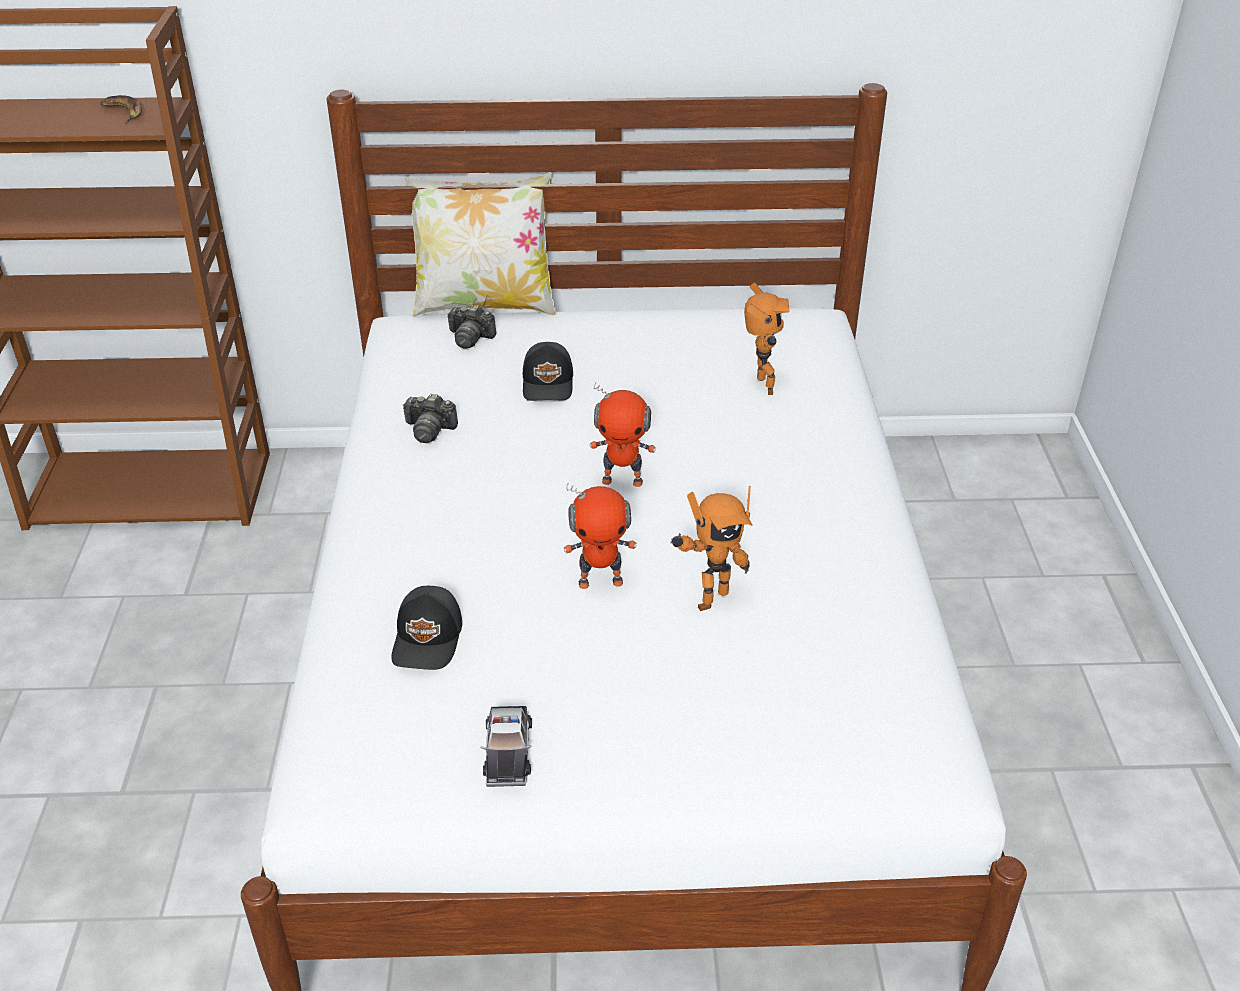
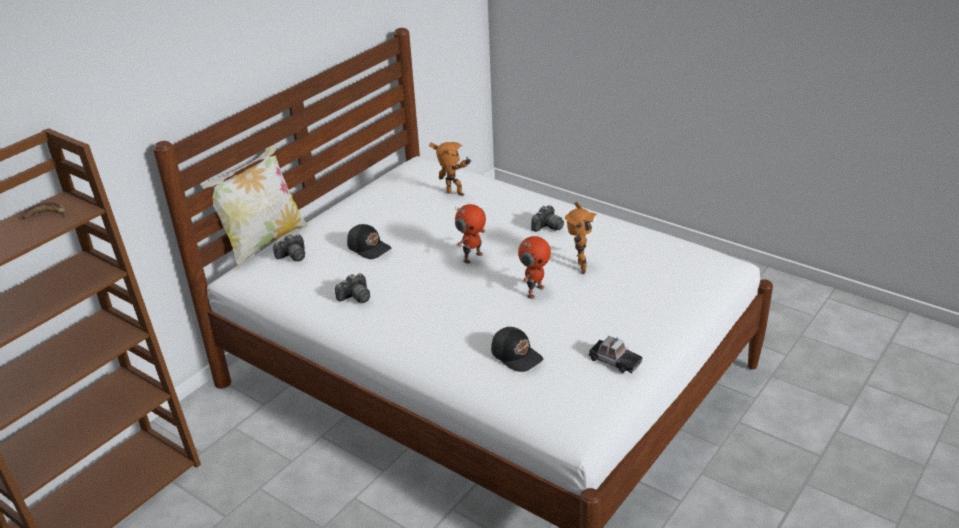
camera: 50 degrees left, 5 degrees down
(785, 512) = (547, 227): none -> camera

